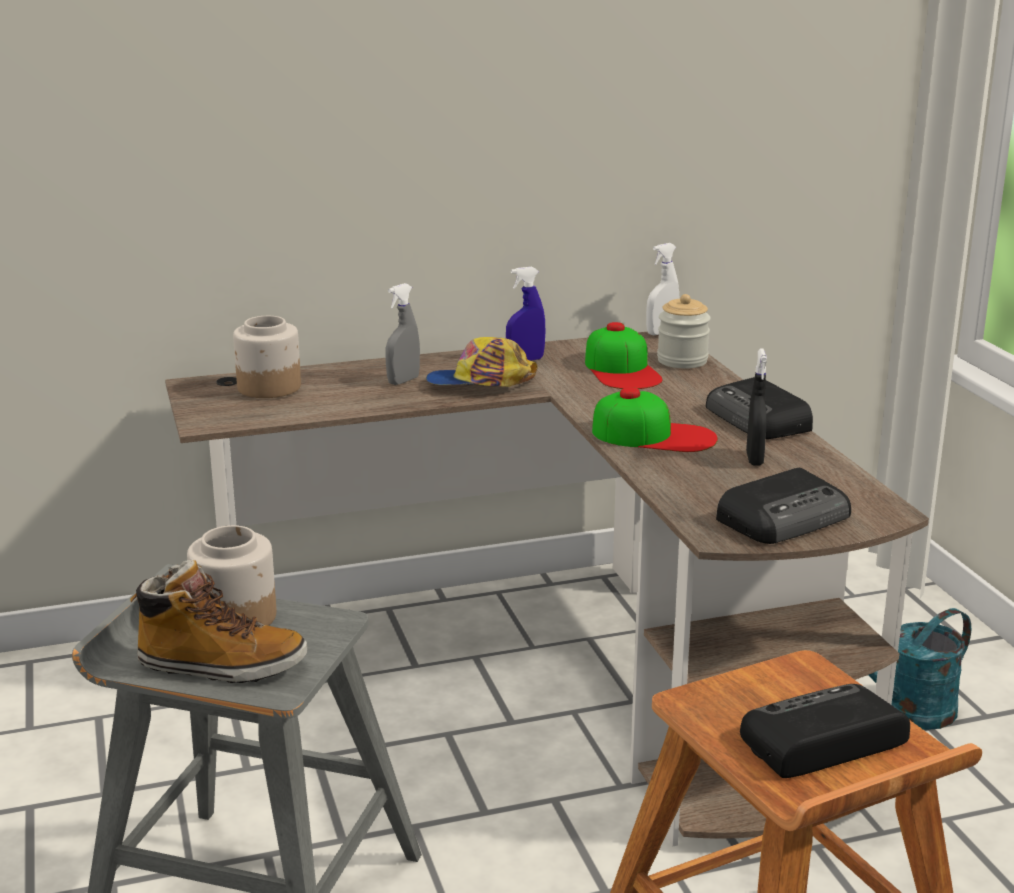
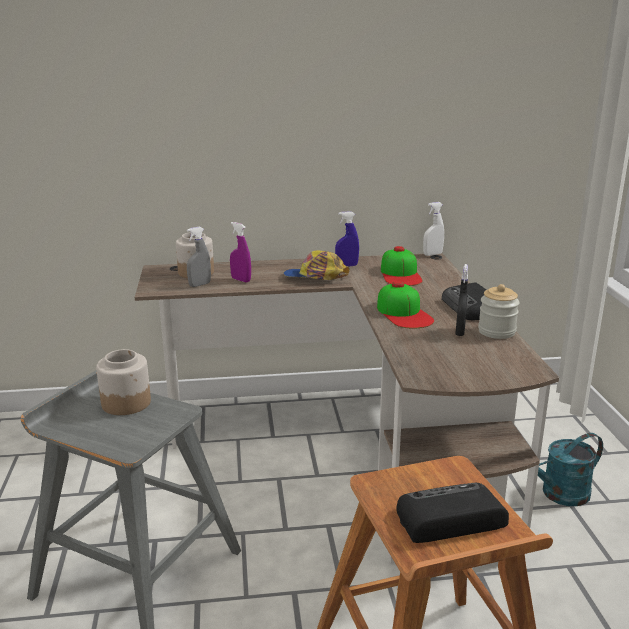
camera: 10 degrees right, 0 degrees up
(221, 666) = (104, 432): boot -> none
(354, 395) = (241, 280): none -> purple spray bottle
(403, 381) = (272, 273): grey spray bottle -> grey spray bottle (199, 285)
(654, 435) = (404, 313): cap -> cap turned 45 degrees clockwise
(682, 361) = (438, 271): jar -> jar (496, 332)
(785, 518) = (465, 370): radio -> none

